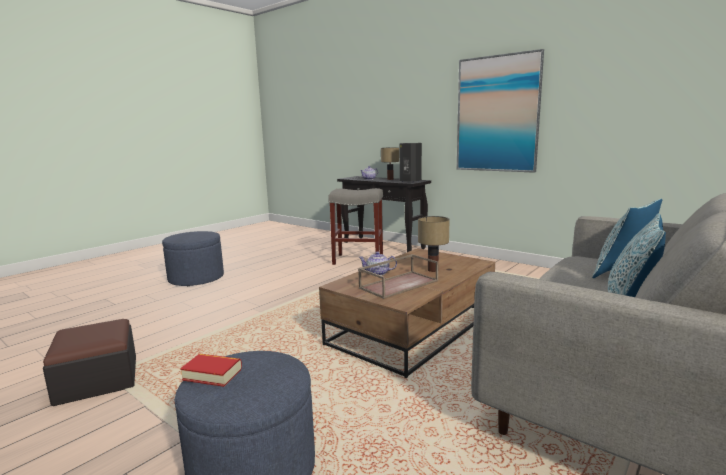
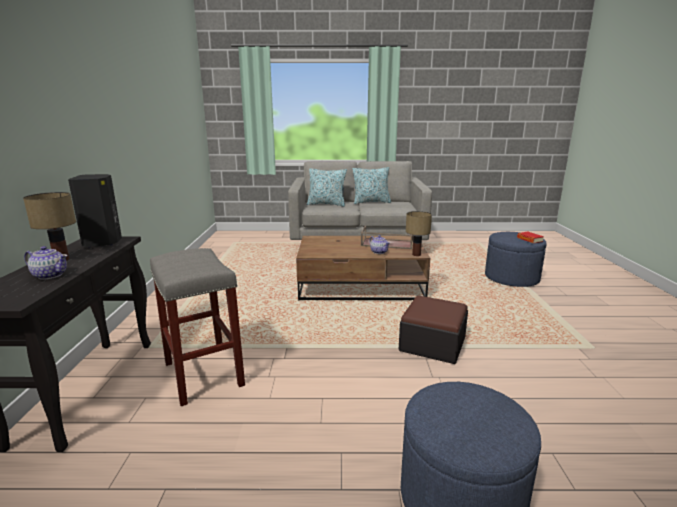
camera: 130 degrees left, 5 degrees up
(97, 379) = (601, 347): ottoman -> ottoman (432, 344)
(432, 270) = (347, 243): table lamp -> table lamp (416, 255)
(497, 114) = (117, 125): picture -> none

